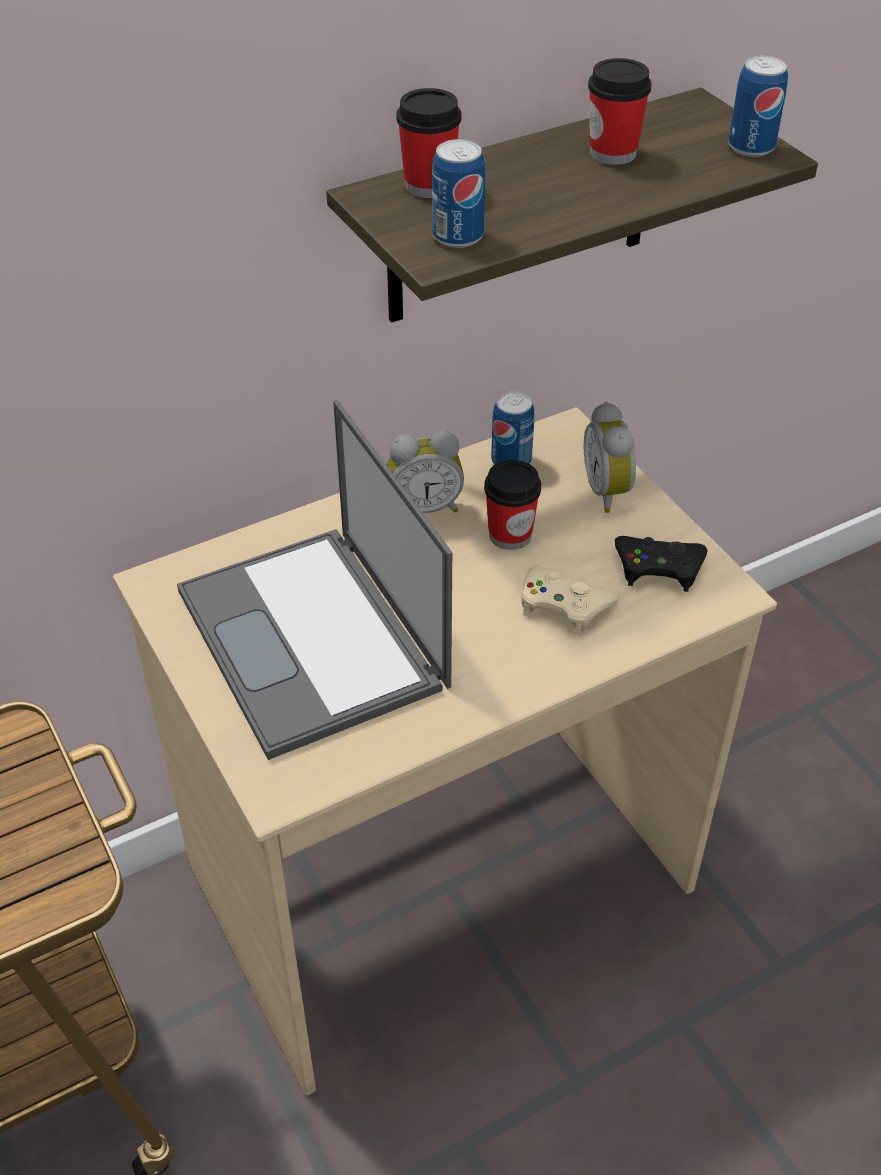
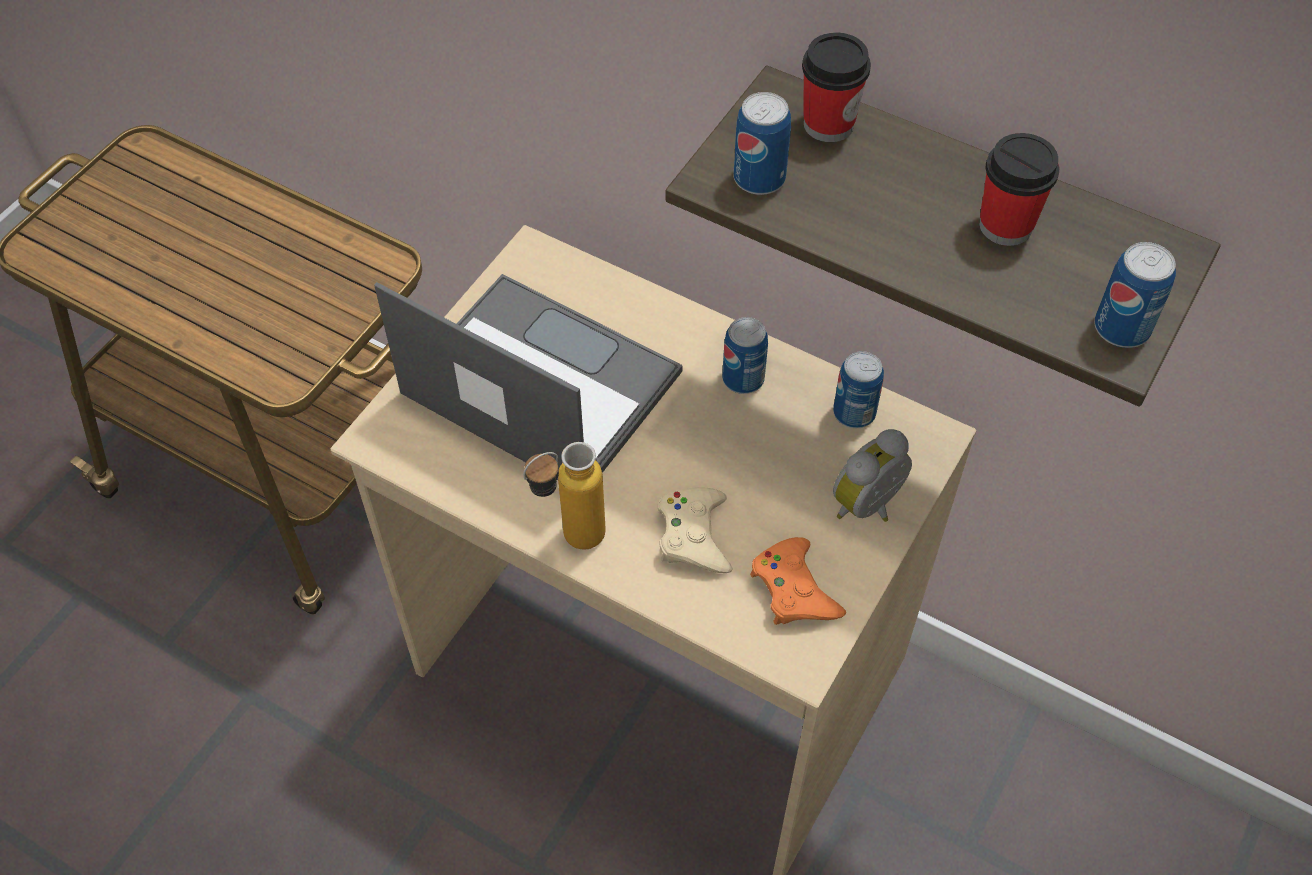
camera: 60 degrees right, 10 degrees up
(314, 640) = (537, 382): laptop -> laptop turned 90 degrees clockwise
(424, 507) = (743, 379): alarm clock -> can
(510, 535) = (754, 457): cup -> none
(512, 690) = (569, 541): none -> bottle
(658, 567) = (794, 589): black game controller -> orange game controller

